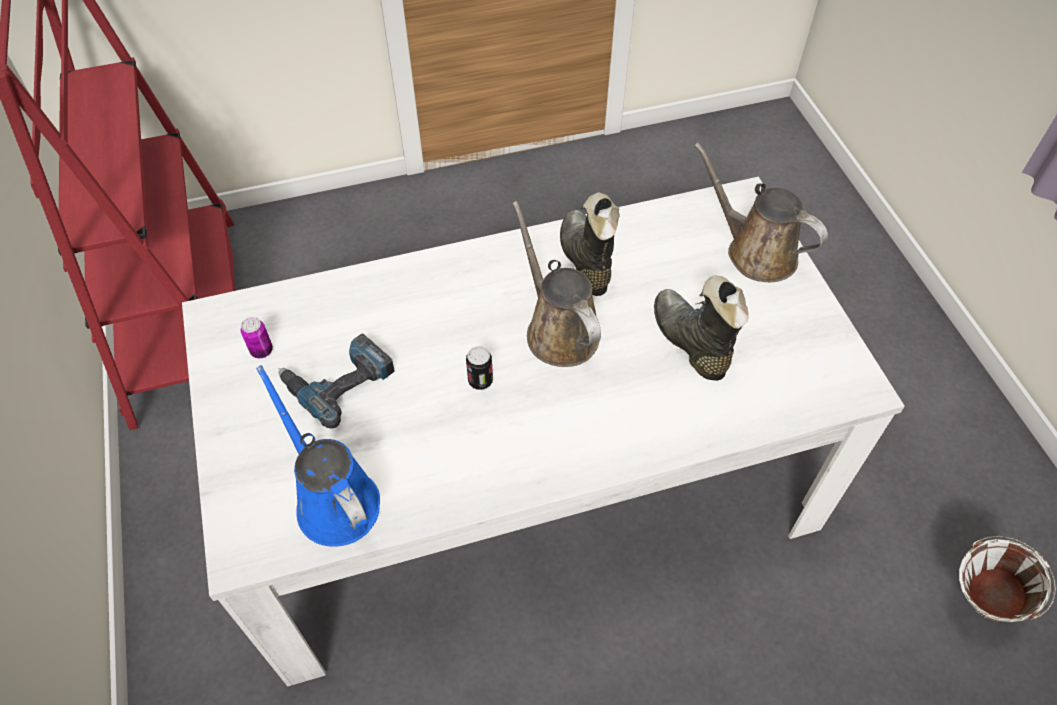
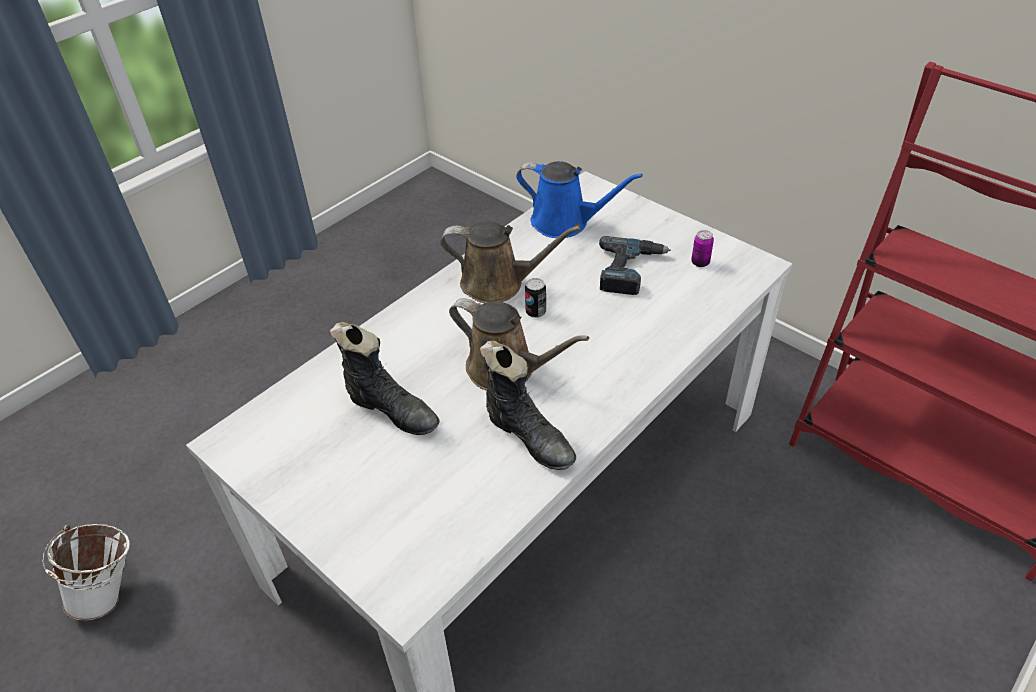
camera: 150 degrees right, 10 degrees down
(755, 252) = (366, 531): brown watering can -> brown watering can (498, 284)

